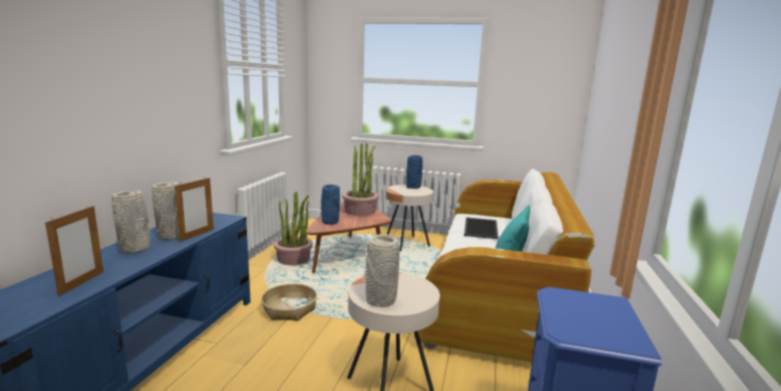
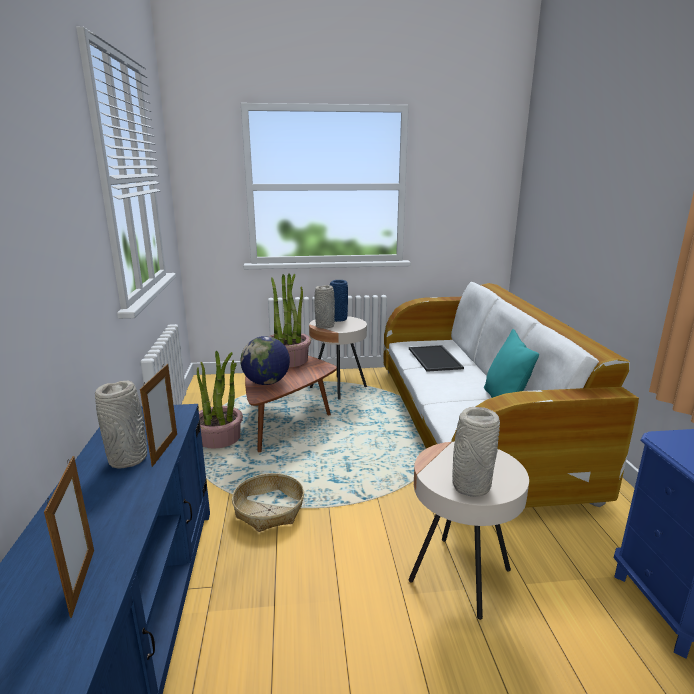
camera: 20 degrees left, 5 degrees up
(136, 248) = (98, 495): grey vase -> grey vase (325, 326)
(329, 222) = (266, 383): blue vase -> globe

